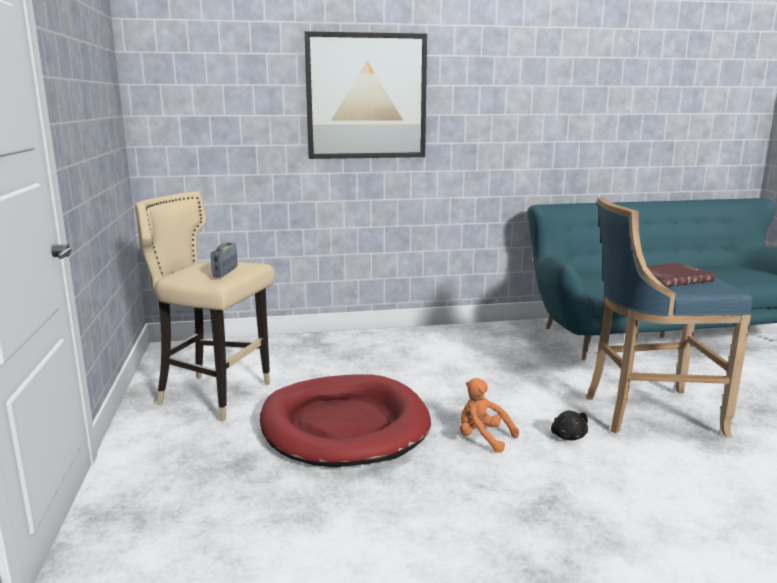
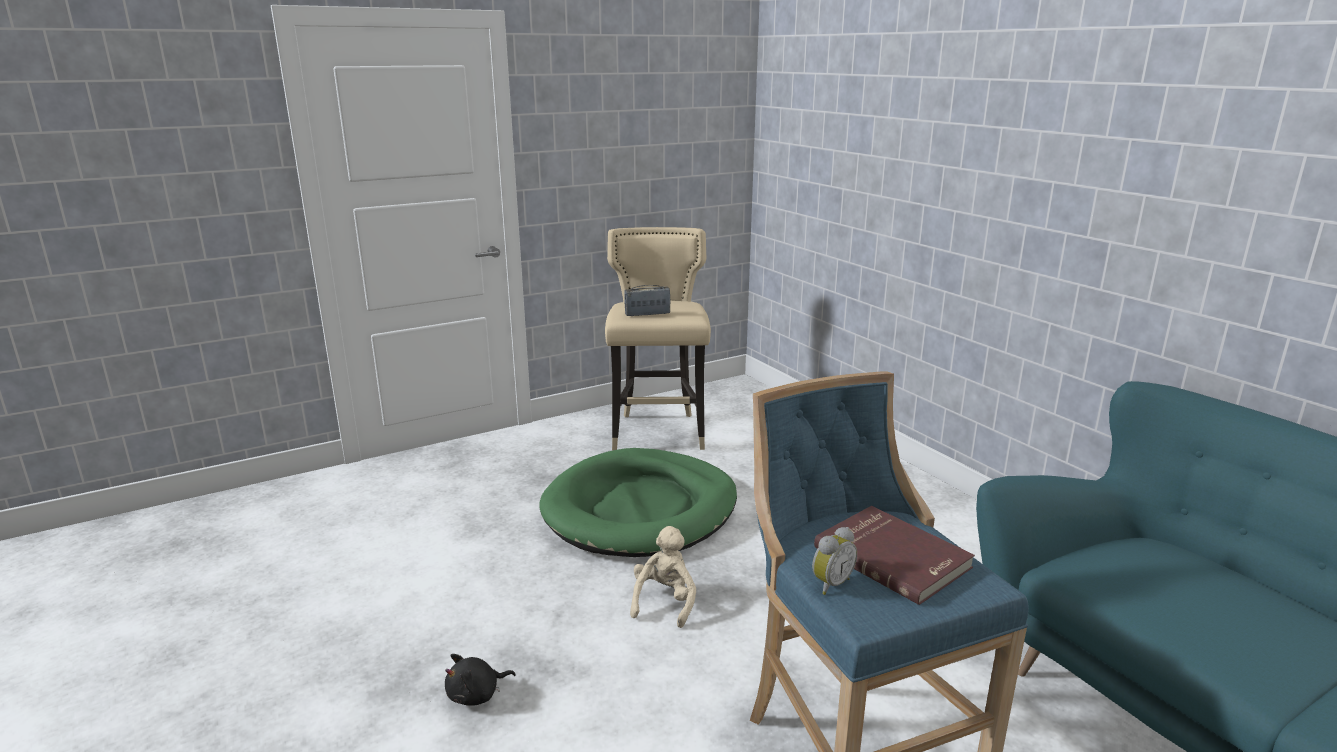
camera: 70 degrees right, 5 degrees up
(344, 426) = (640, 509): red dog bed -> green dog bed
(366, 96) = (956, 141): picture -> none
(482, 438) = (664, 602): orange plush toy -> beige plush toy
(568, 436) = (713, 673): black plush toy -> black plush toy (476, 695)
(697, 290) = (830, 583): none -> alarm clock

